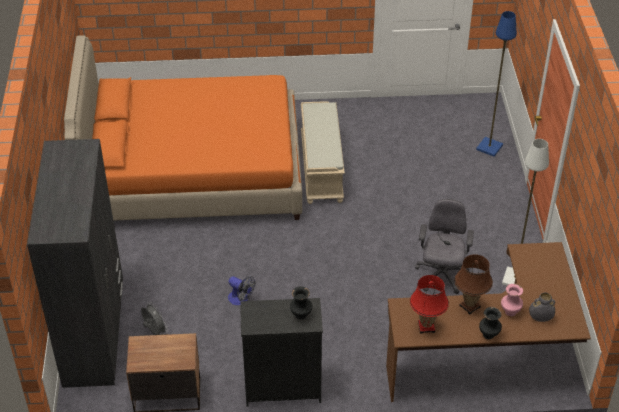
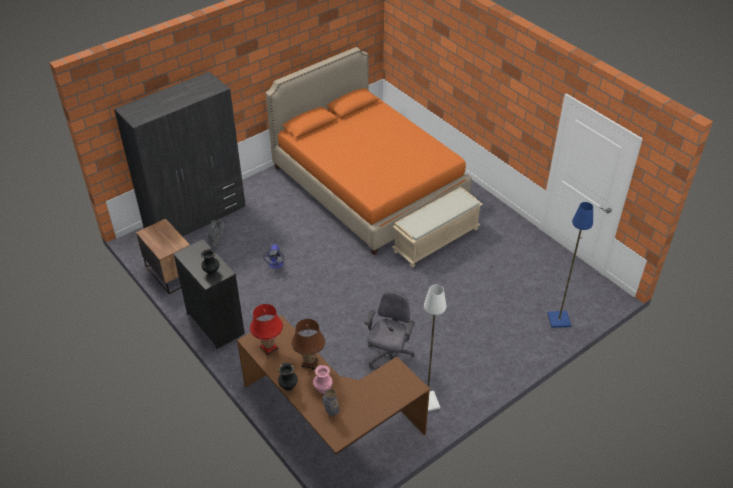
camera: 55 degrees right, 0 degrees up
(441, 276) = (388, 357): grey office chair -> grey office chair turned 45 degrees counterclockwise

